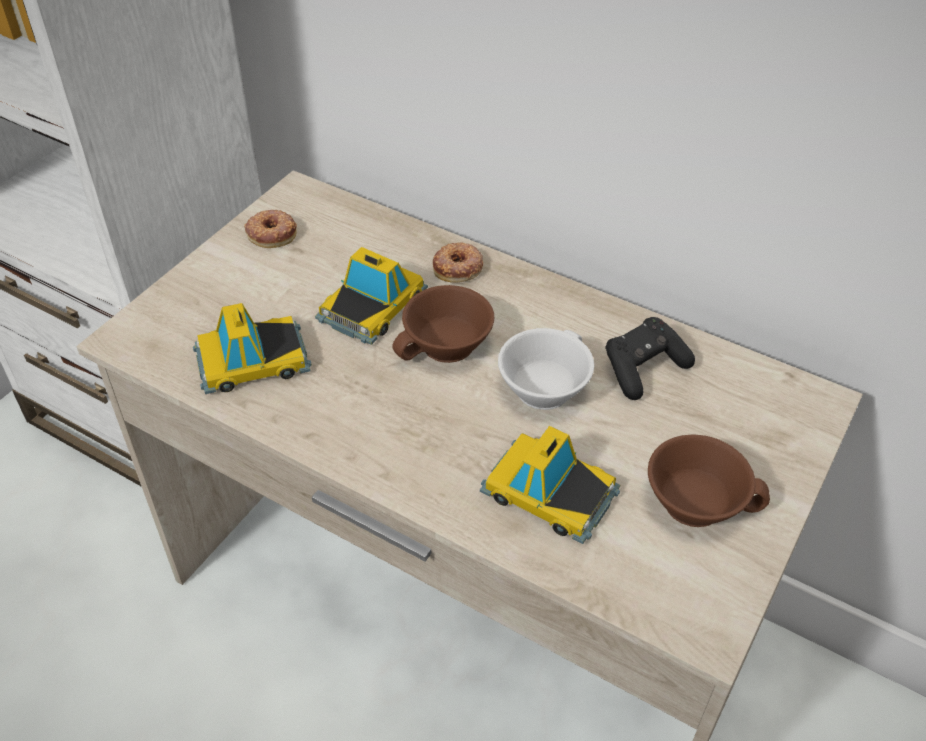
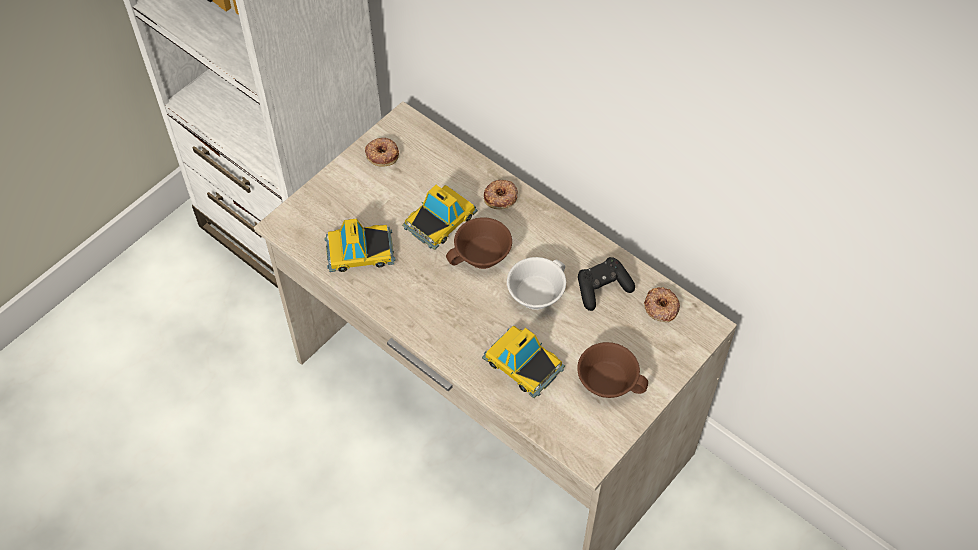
camera: 10 degrees right, 10 degrees up
(740, 383) = (661, 307): none -> donut

